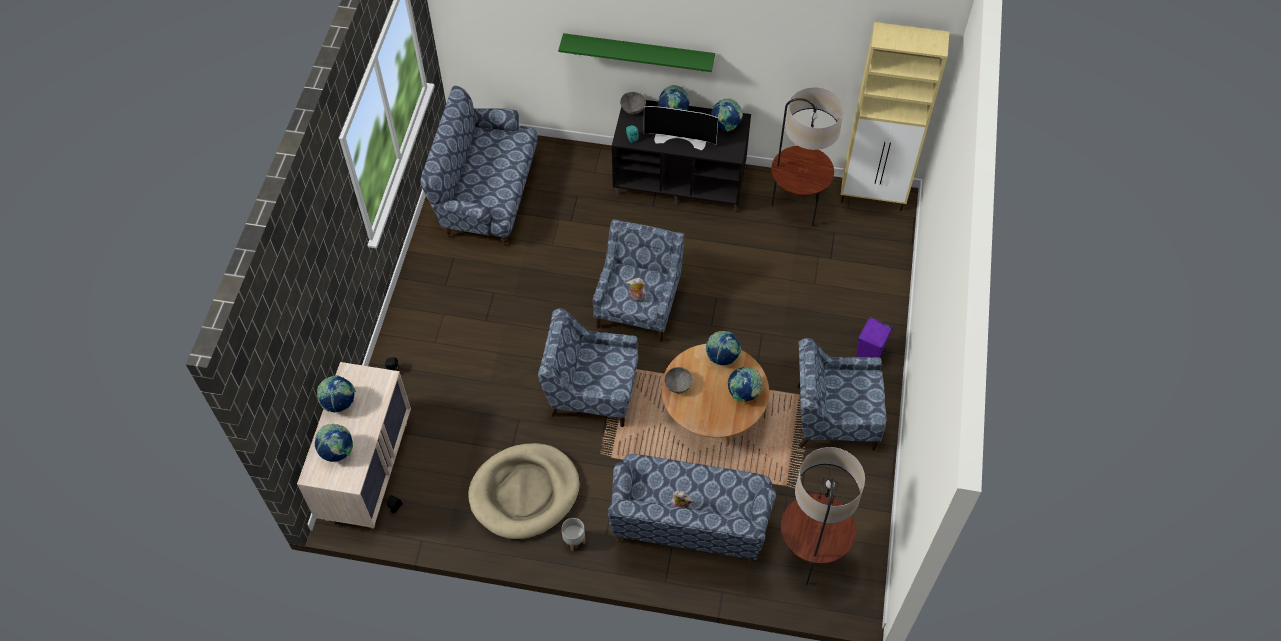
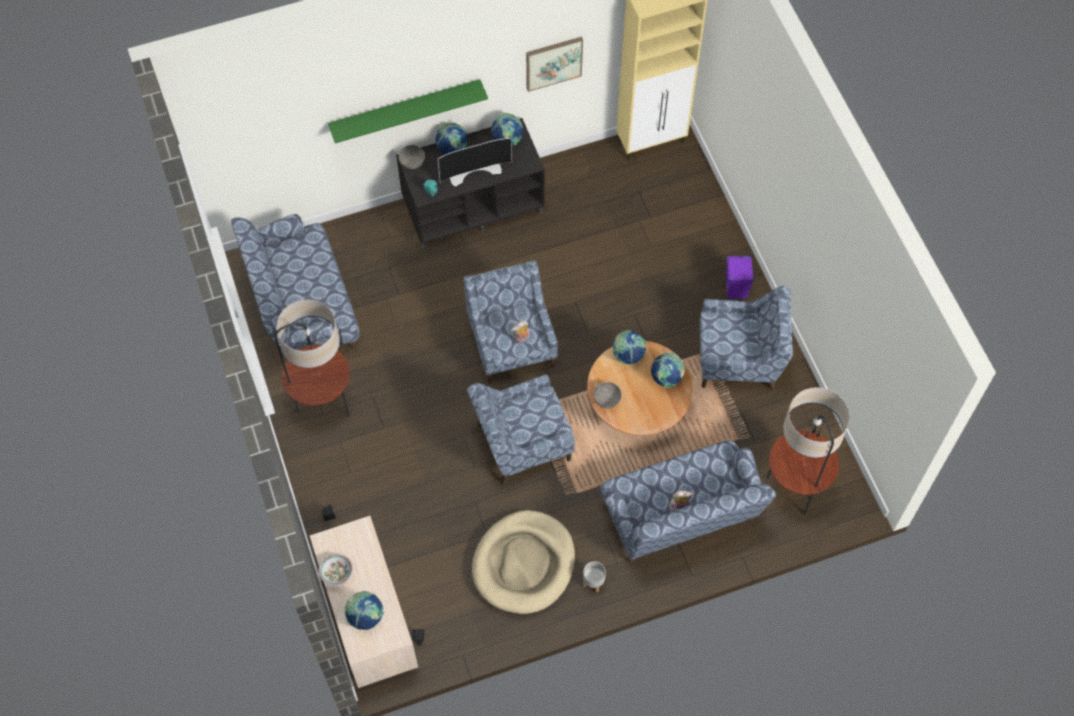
camera: 30 degrees left, 5 degrees up
(339, 403) = (336, 572): globe -> bowl
(790, 68) = (553, 62): none -> picture
(796, 208) = (592, 184): floor lamp -> floor lamp (323, 404)
(833, 417) = (739, 359): blue armchair -> blue armchair turned 150 degrees counterclockwise

